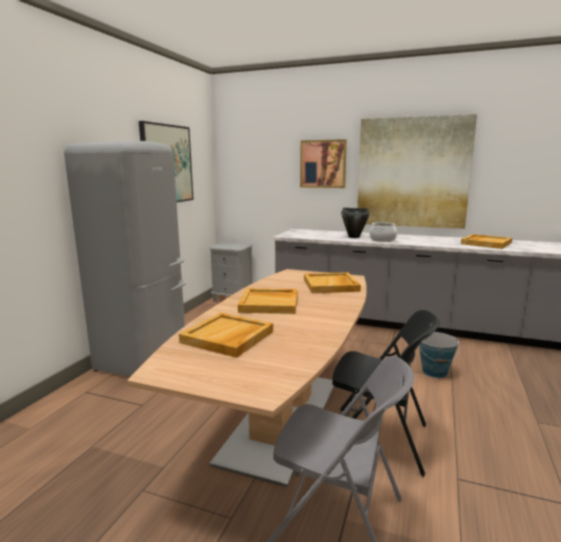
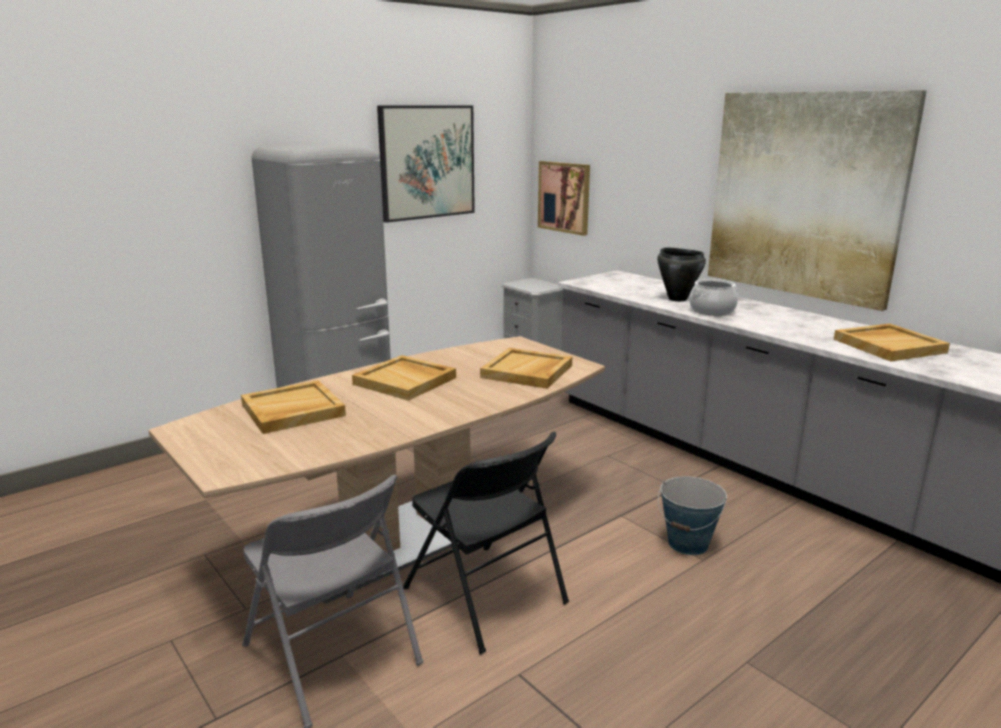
camera: 30 degrees right, 5 degrees up
(323, 164) = (669, 168): picture -> picture (564, 197)

